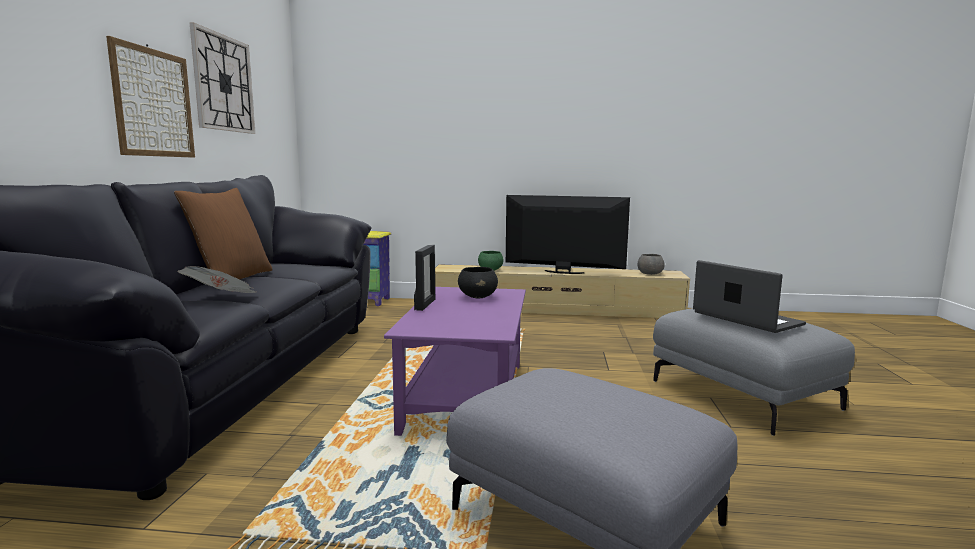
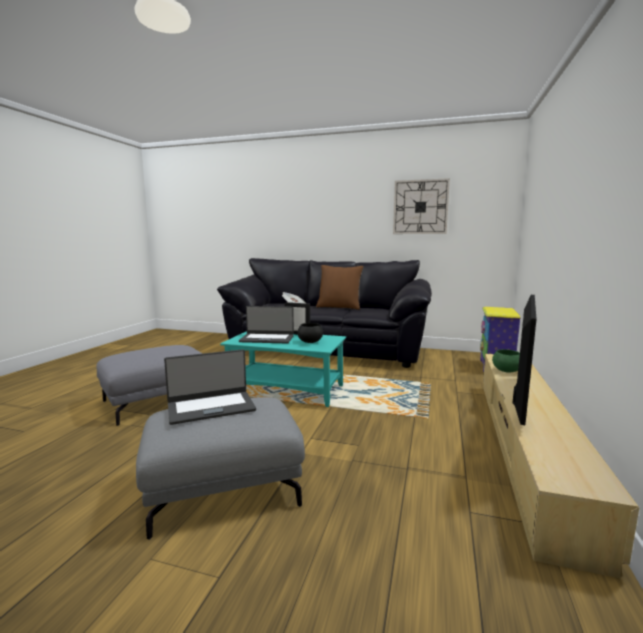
camera: 100 degrees right, 0 degrees up
(153, 101) = (362, 225): picture -> none
(465, 395) = (287, 390): purple coffee table -> turquoise coffee table
(467, 316) = (267, 339): none -> laptop
(649, 273) = (561, 459): grey bowl -> none

